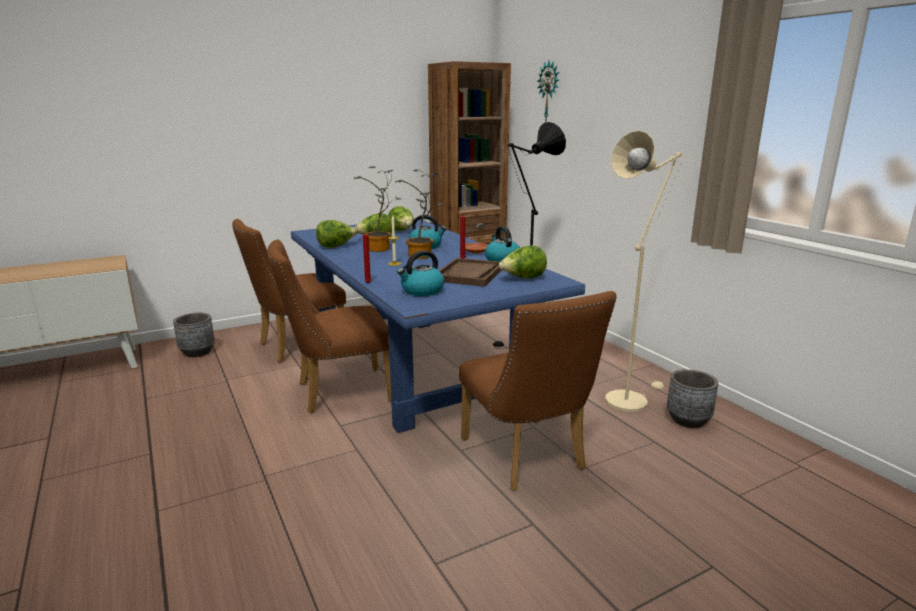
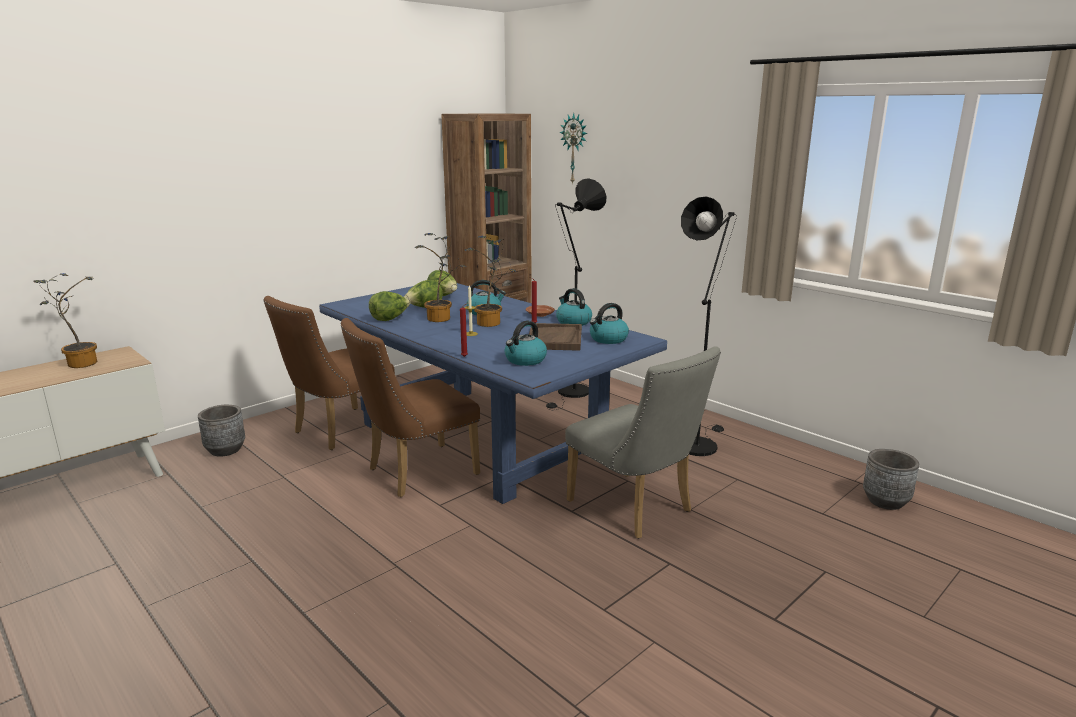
camera: 15 degrees left, 0 degrees up
(75, 264) = (80, 363): none -> potted plant
(523, 278) = (608, 339): lettuce -> kettle
(527, 459) = (636, 510): brown chair -> grey chair
(629, 398) = (699, 443): beige floor lamp -> black floor lamp
(688, 420) = (757, 456): grey planter -> grey planter (885, 501)

